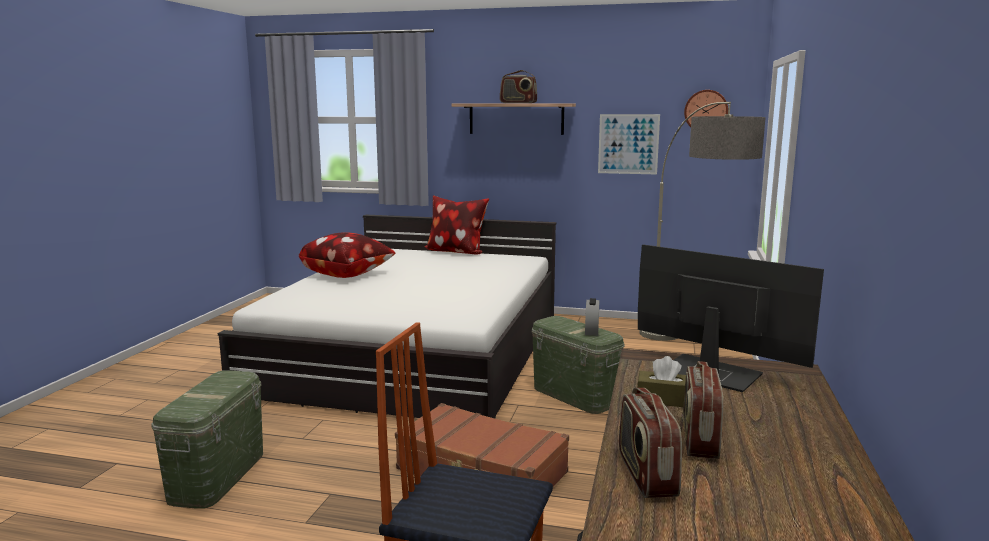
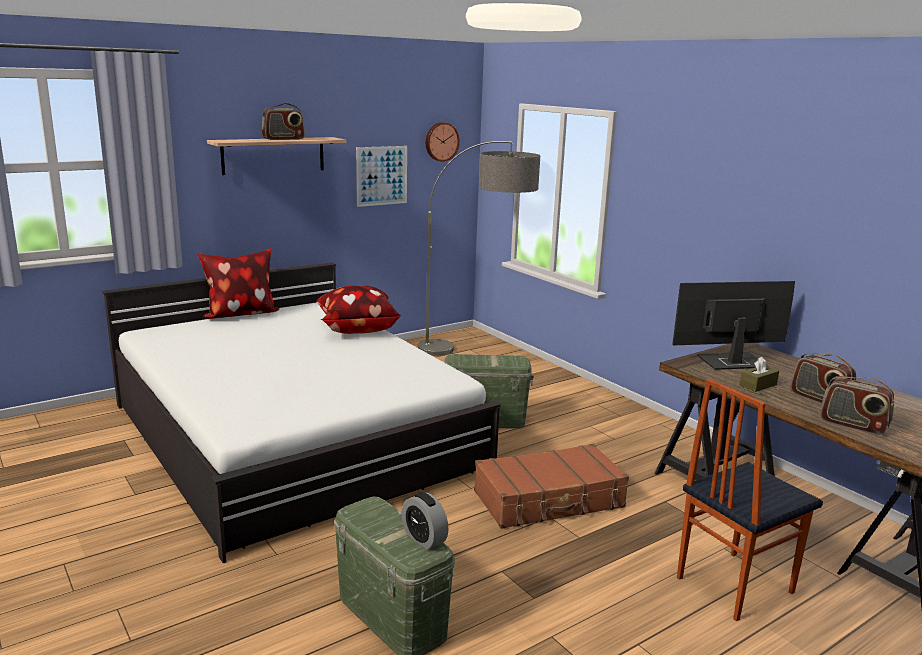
camera: 50 degrees left, 5 degrees up
(347, 275) = (213, 370): pillow -> pillow (356, 329)
(591, 331) = (503, 359): alarm clock -> alarm clock (424, 538)

